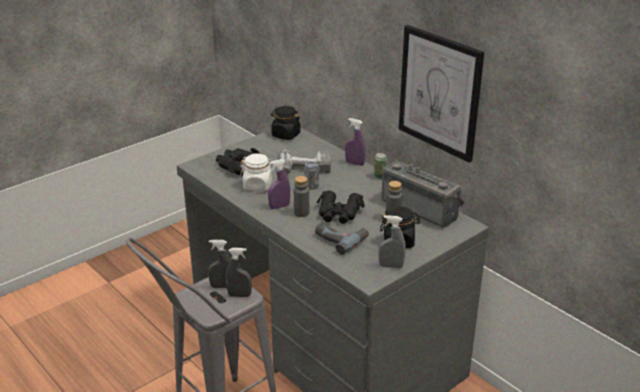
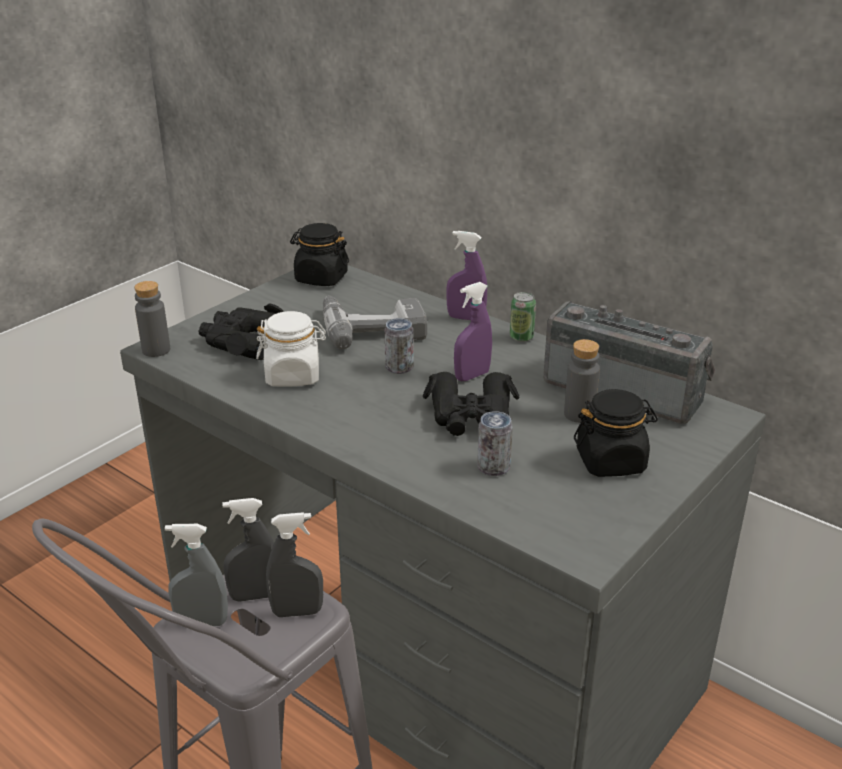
camera: 10 degrees left, 0 degrees up
(279, 206) = (348, 413): purple spray bottle -> purple spray bottle (472, 376)
(301, 213) = (396, 422): grey bottle -> grey bottle (156, 350)
(340, 238) = (493, 467): power drill -> can
(391, 266) = (618, 516): grey spray bottle -> grey spray bottle (202, 622)
(439, 92) = (652, 158): picture -> none

